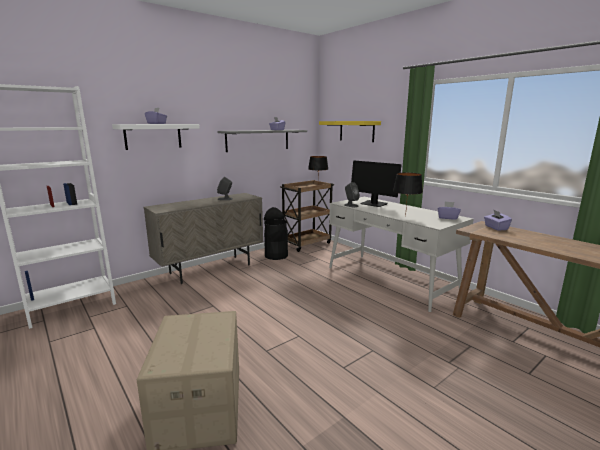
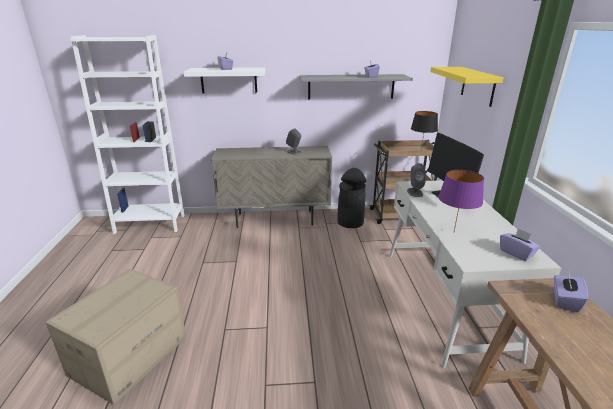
camera: 35 degrees right, 10 degrees up
(405, 217) = (454, 232): black table lamp -> purple table lamp

